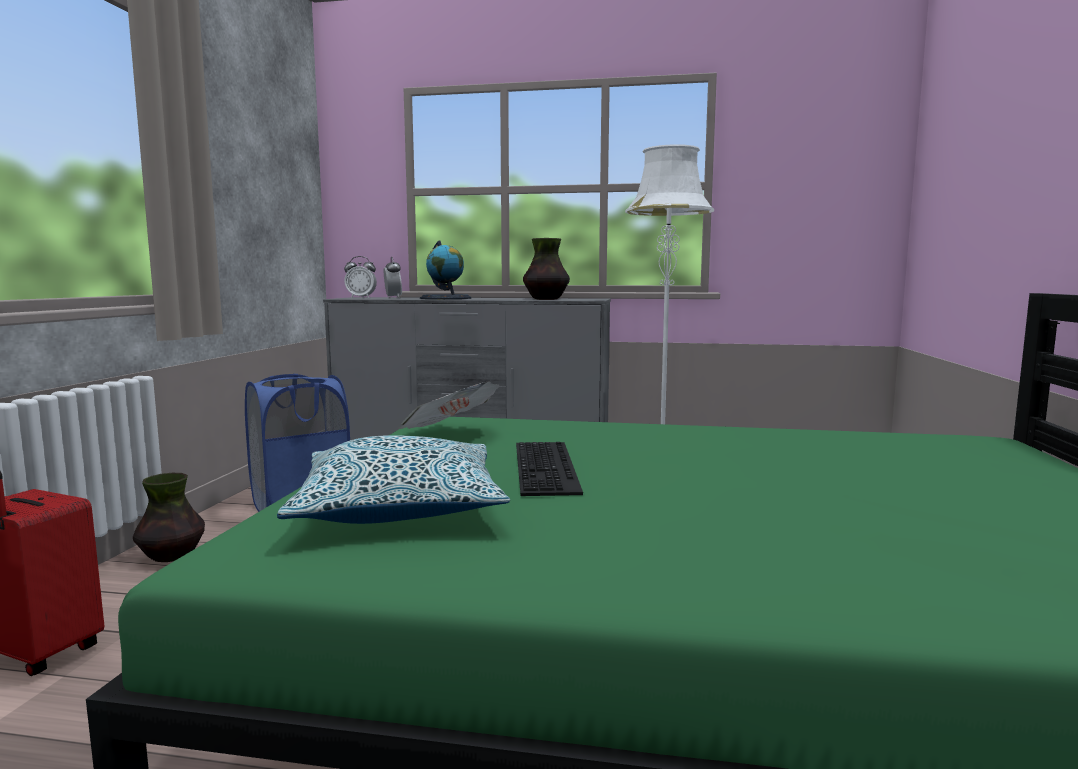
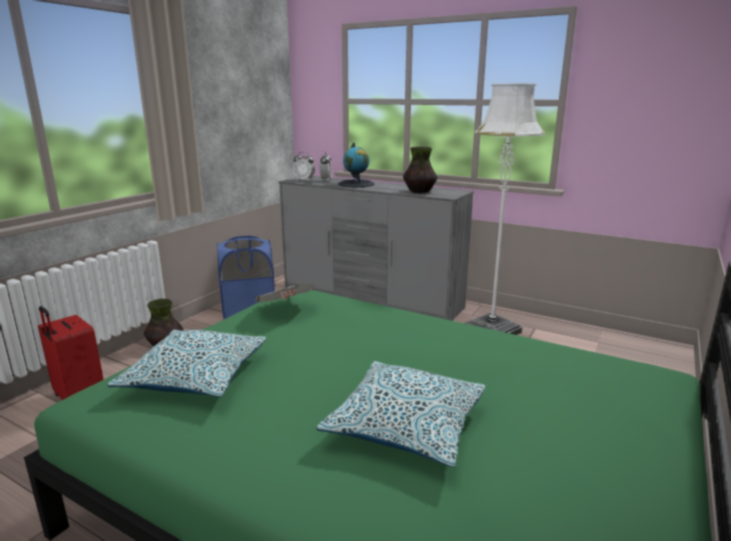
camera: 20 degrees right, 10 degrees up
(549, 467) = (308, 353): keyboard -> none
(793, 508) = (406, 425): none -> pillow

